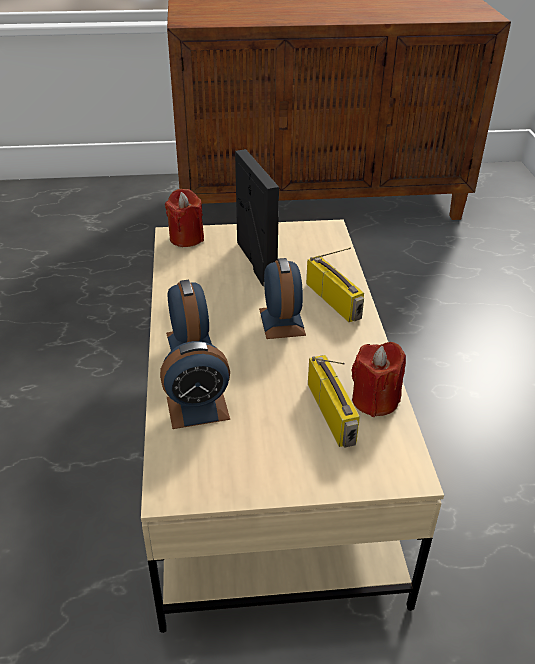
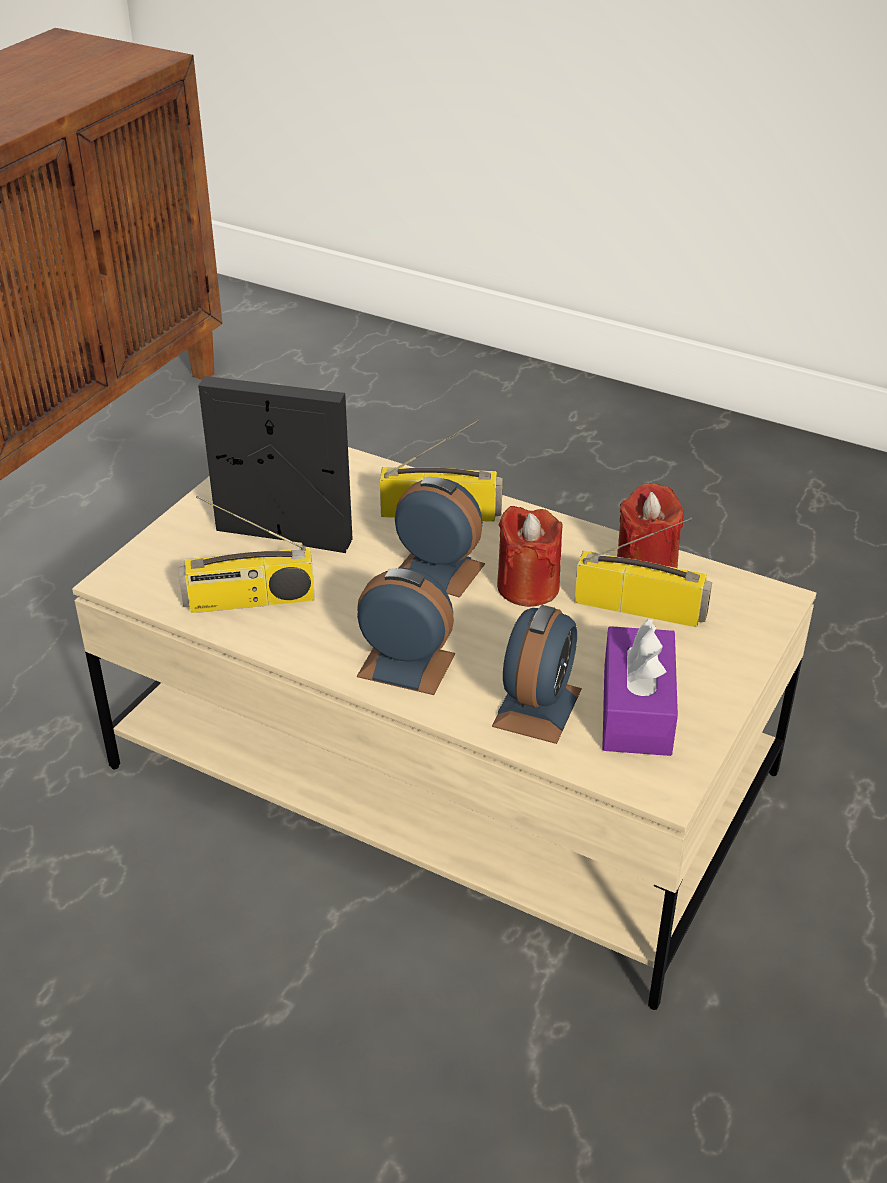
camera: 55 degrees left, 0 degrees up
(186, 238) = (144, 570): red candle -> red candle (528, 587)
(193, 275) = (249, 601): none -> radio
(232, 451) = (636, 710): none -> purple tissue box

